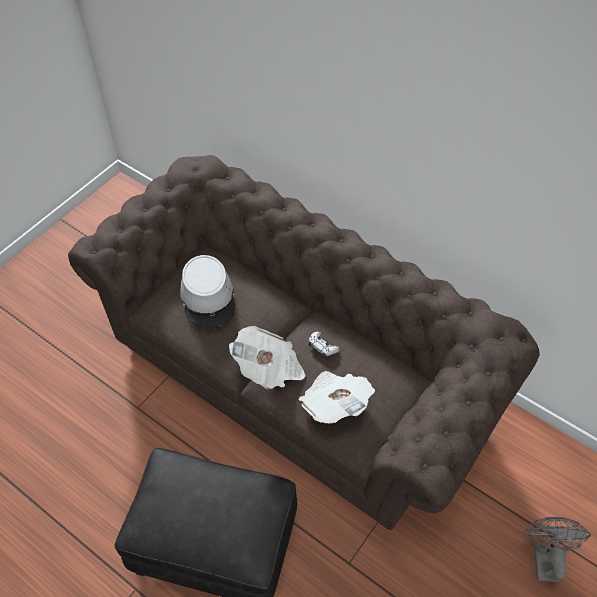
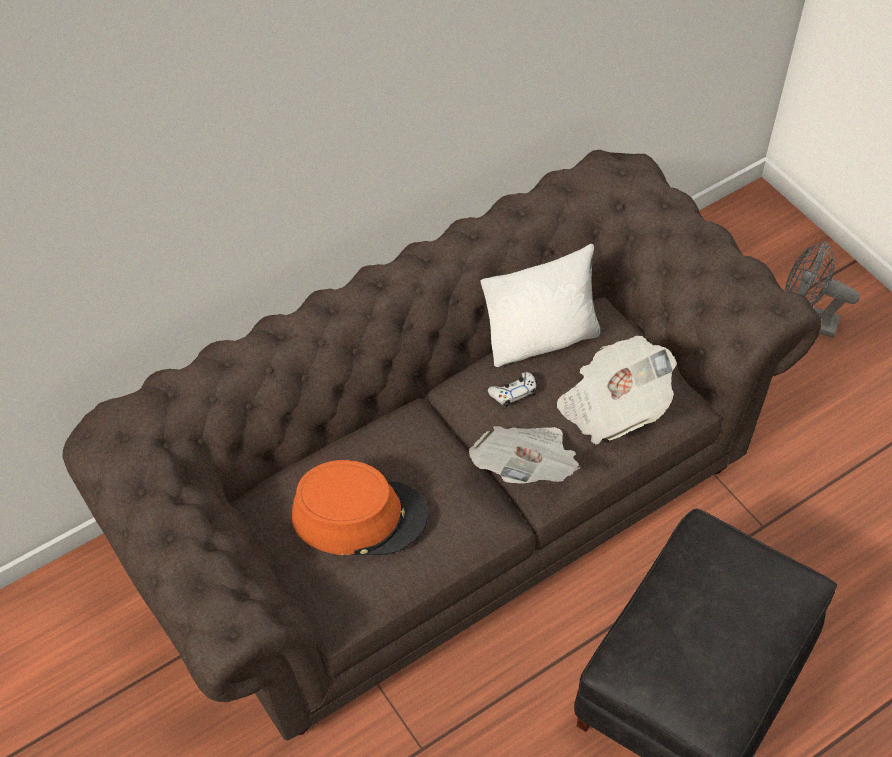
camera: 70 degrees left, 0 degrees up
(208, 297) = (359, 515): grey hat -> orange hat
(373, 352) = (542, 338): none -> white pillow

